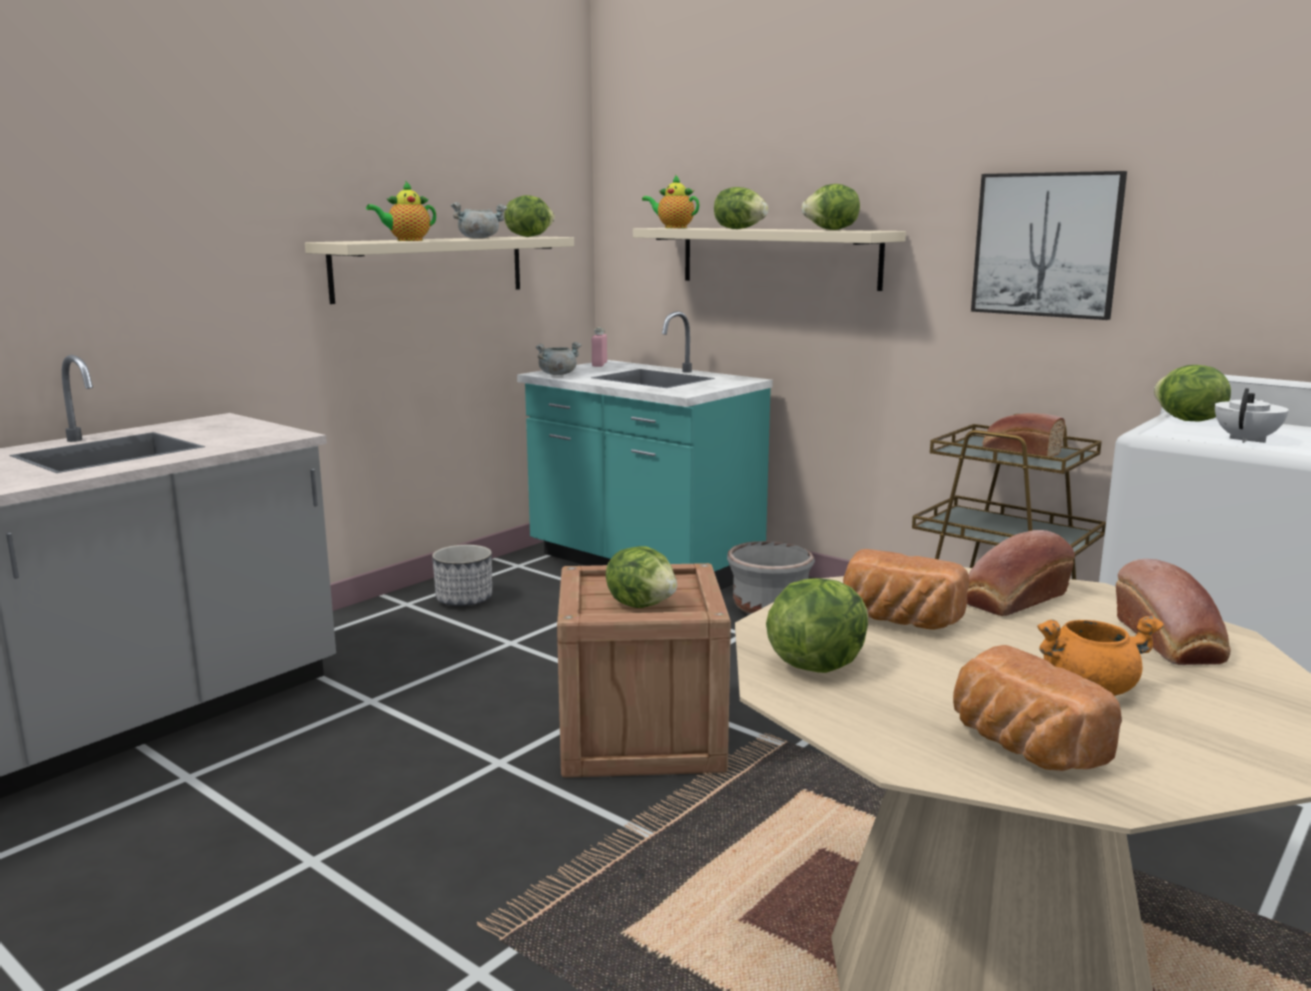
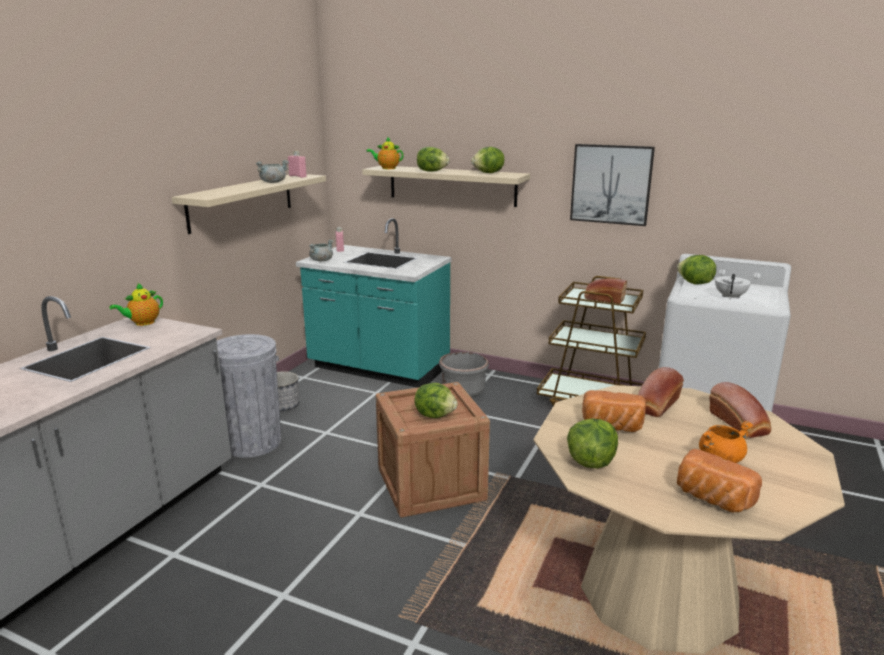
camera: 15 degrees left, 5 degrees up
(391, 643) = (252, 442): none -> grey trash can
(406, 240) = (235, 190): teapot -> teapot (142, 323)
(528, 236) = (297, 176): lettuce -> pink bottle

